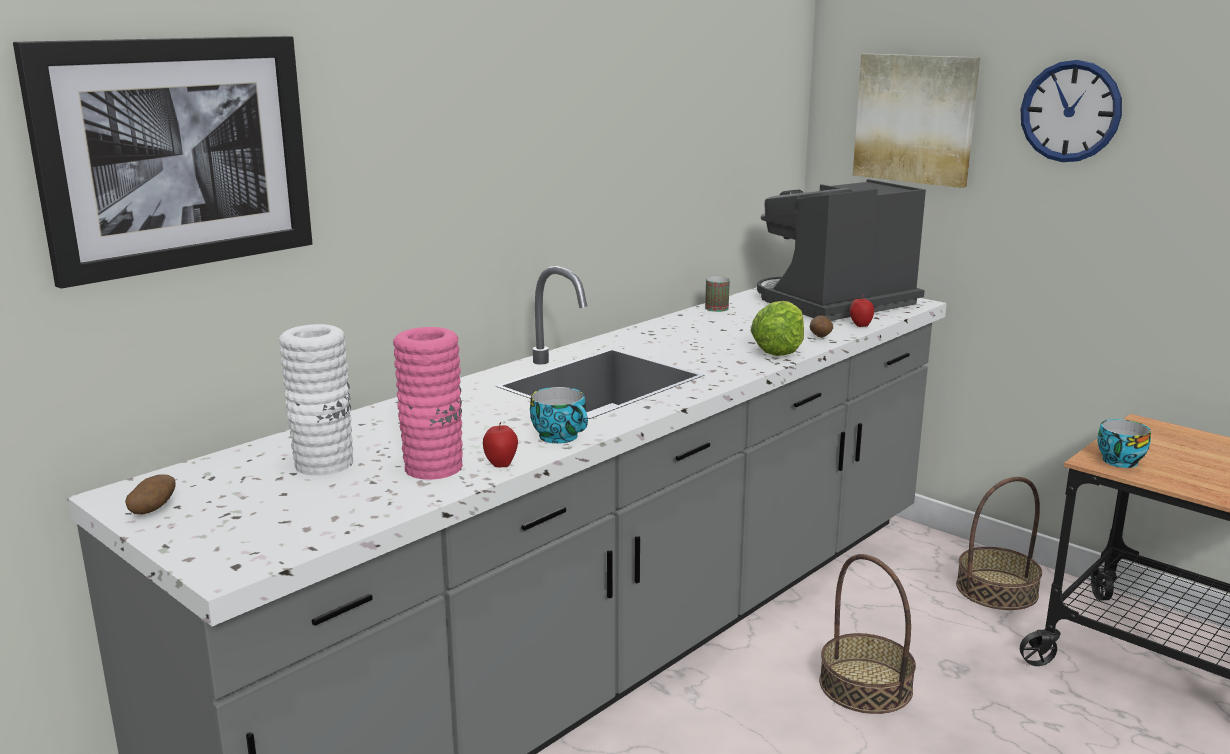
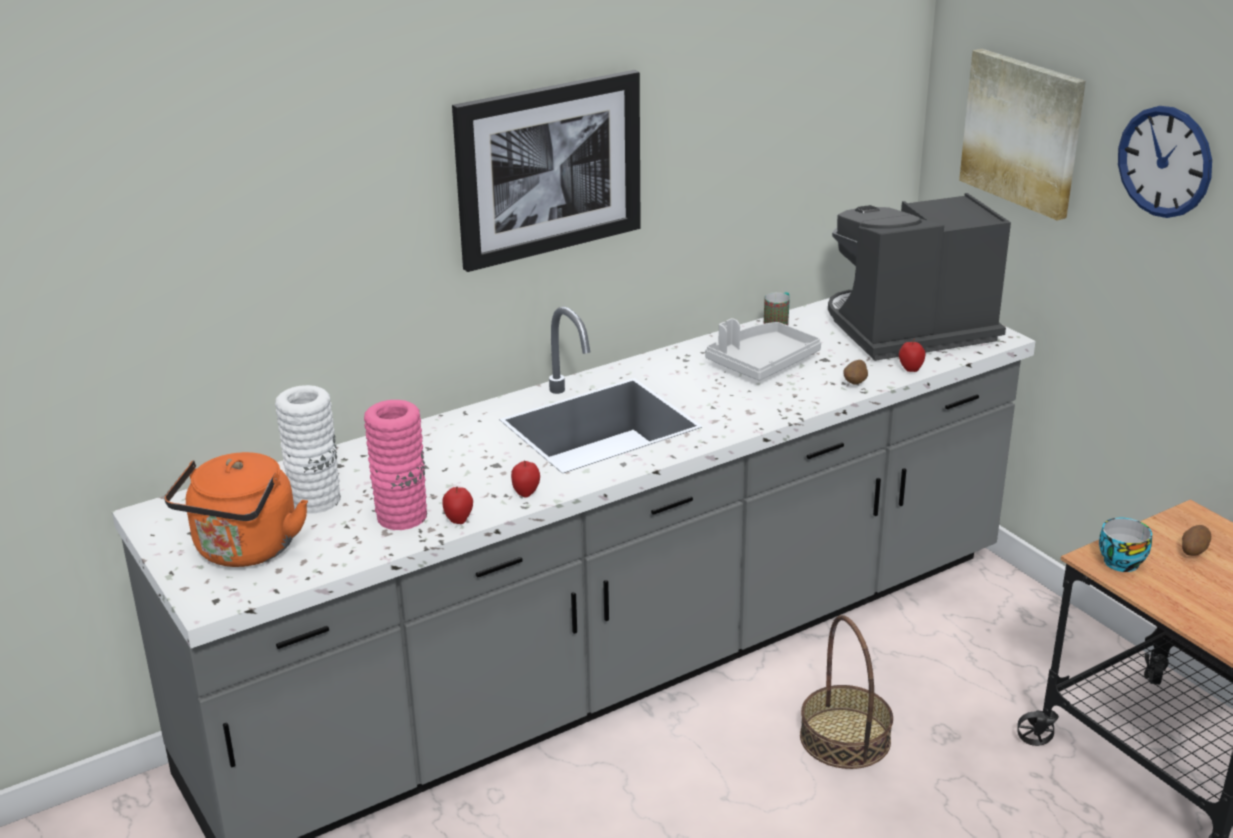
camera: 15 degrees right, 10 degrees up
(153, 510) = (171, 534): potato -> potato (1193, 551)
(176, 154) = (199, 236): picture -> picture (548, 168)
(255, 516) = (244, 551): none -> orange kettle
(561, 437) = (526, 493): cup -> apple
(724, 330) = (762, 362): none -> grey tray
(779, 350) = (798, 399): lettuce -> none
(996, 589) = (1044, 654): basket -> none

